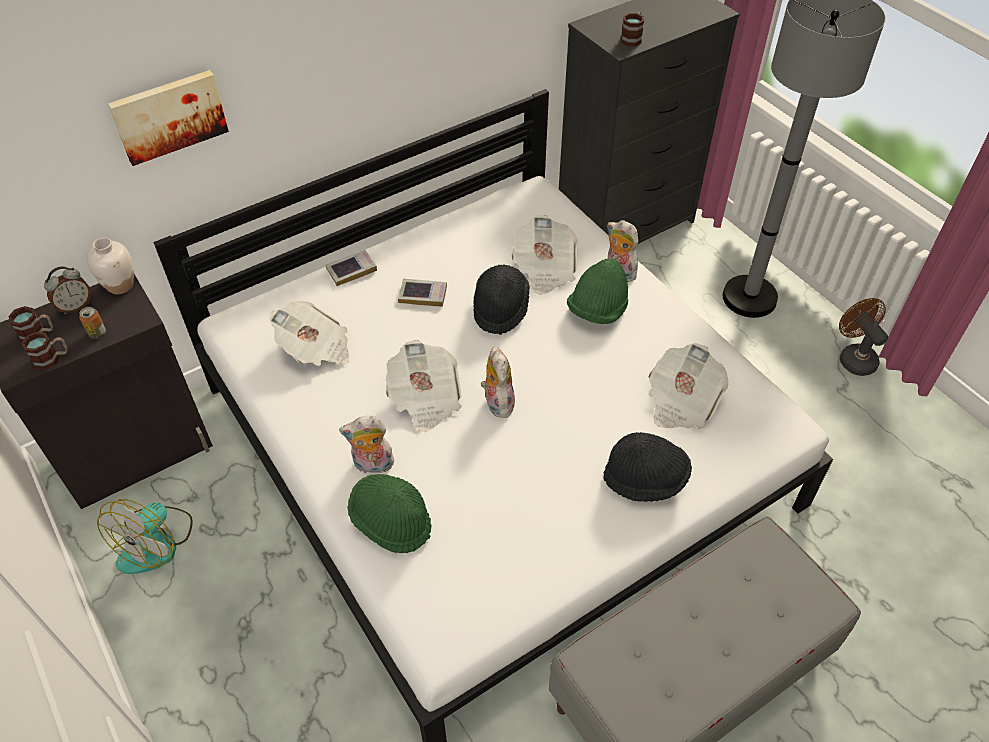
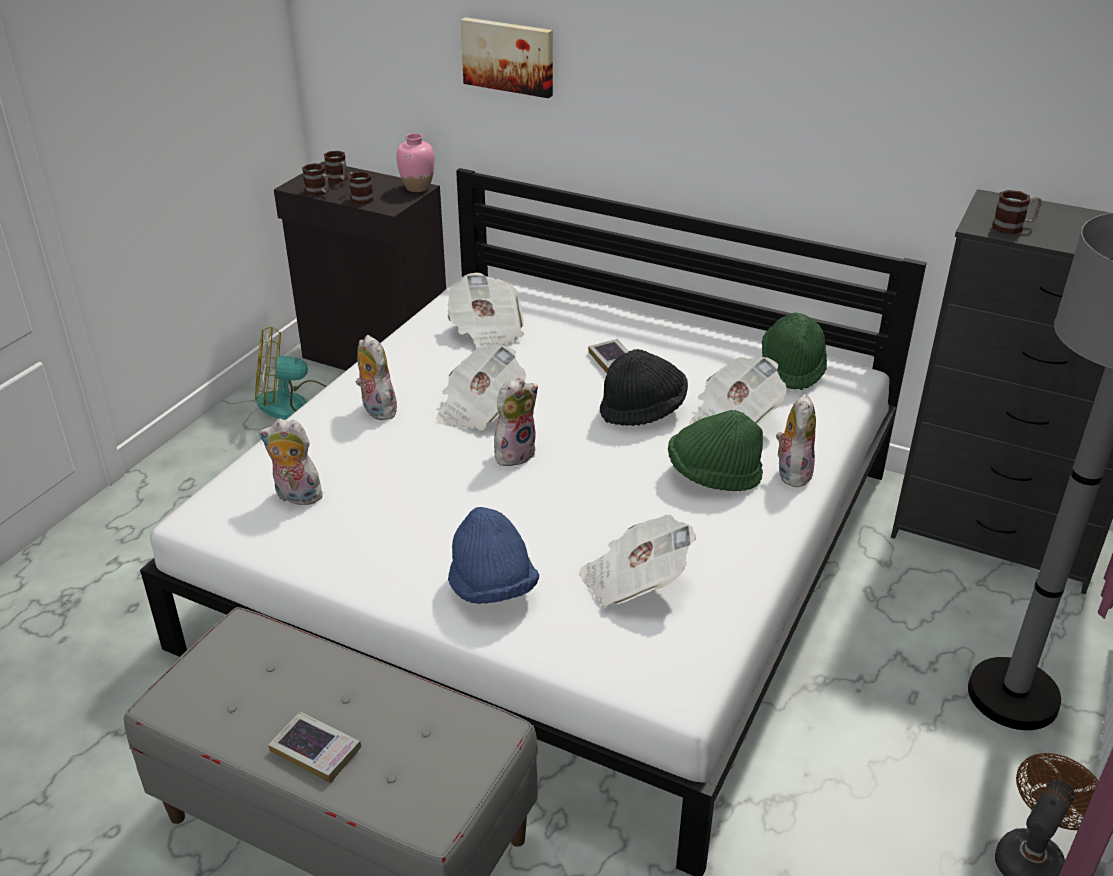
camera: 60 degrees right, 15 degrees down
(75, 306) = (379, 181): alarm clock -> none
(97, 333) = (359, 198): can -> mug
(120, 285) = (417, 188): white vase -> pink vase
(351, 270) = (602, 313): book -> book (316, 751)
(391, 521) = (319, 441): green hat -> green hat (792, 368)
(459, 564) = (296, 497): none -> plush toy
(645, 479) = (492, 587): black hat -> blue hat

